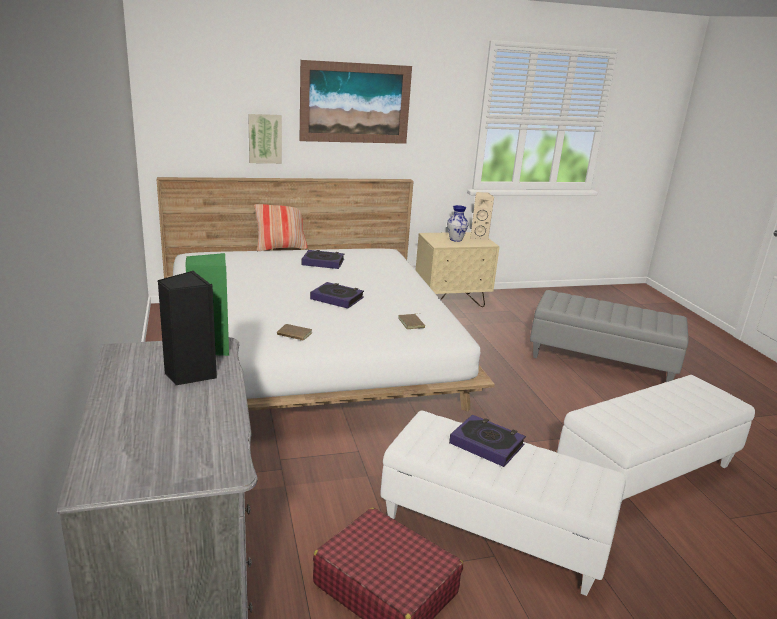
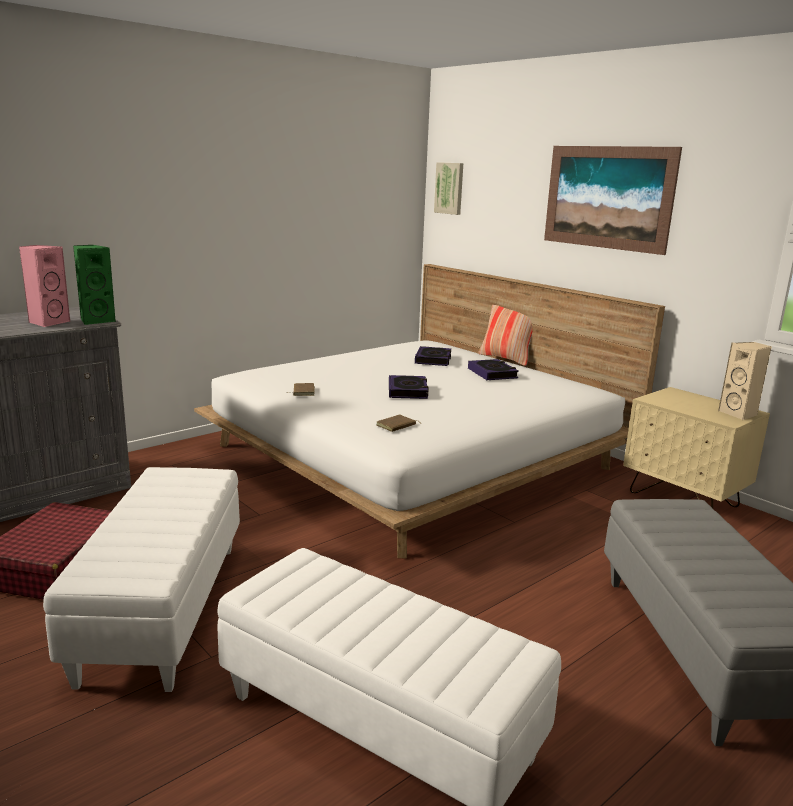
camera: 65 degrees right, 5 degrees down
(189, 374) = (48, 322): black speaker -> pink speaker
(265, 138) = (515, 235): picture -> picture (450, 188)
(455, 239) = (694, 404): vase -> none
(486, 444) = (181, 505): book -> book (433, 360)

